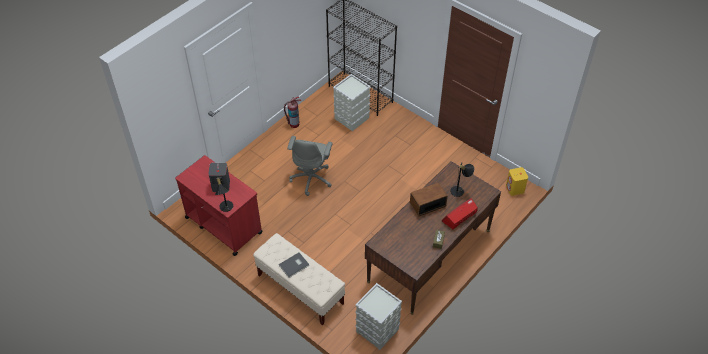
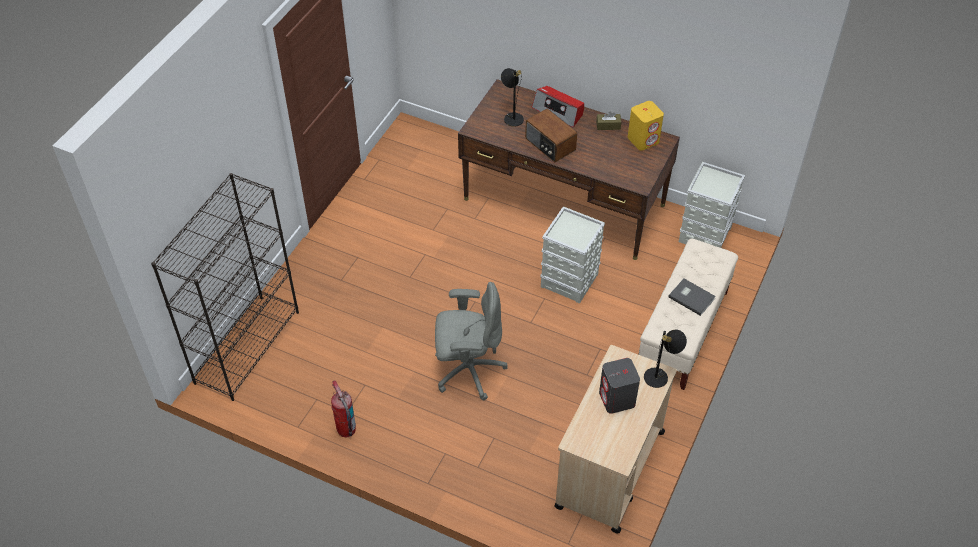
camera: 105 degrees left, 0 degrees up
(223, 224) = (609, 470): red cart -> beige cart
(351, 118) = (313, 346): grey storage box -> grey storage box (570, 280)
(515, 189) = (414, 132): yellow speaker -> yellow speaker (643, 140)

